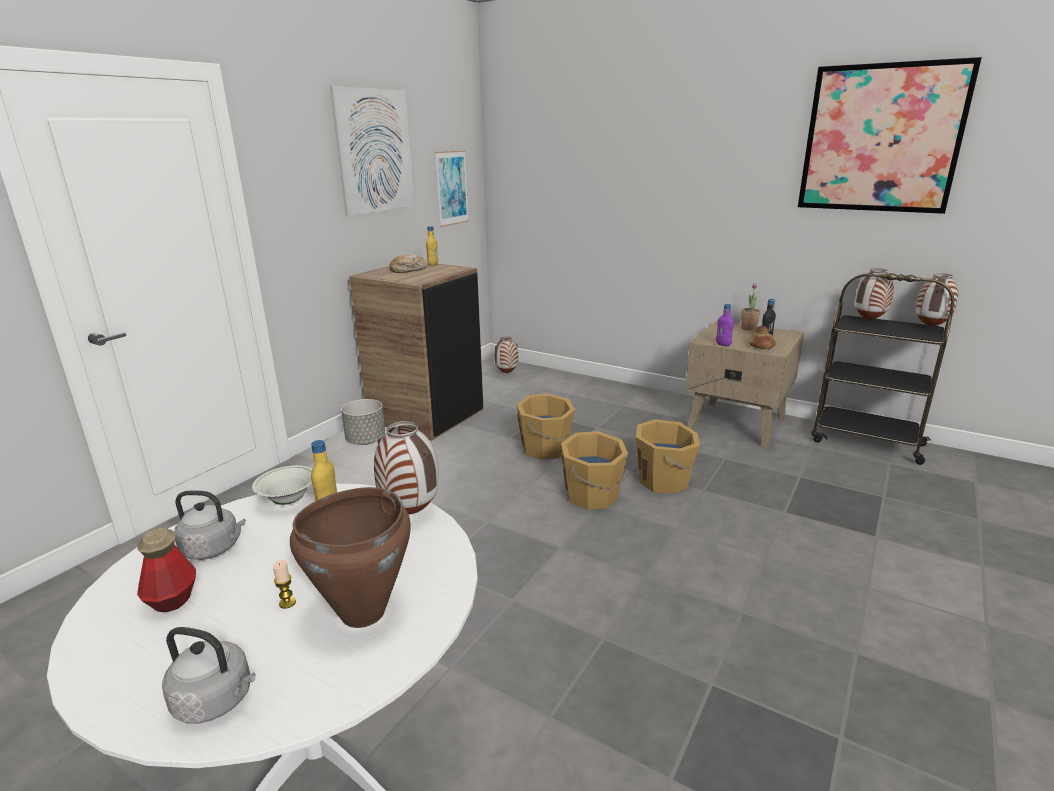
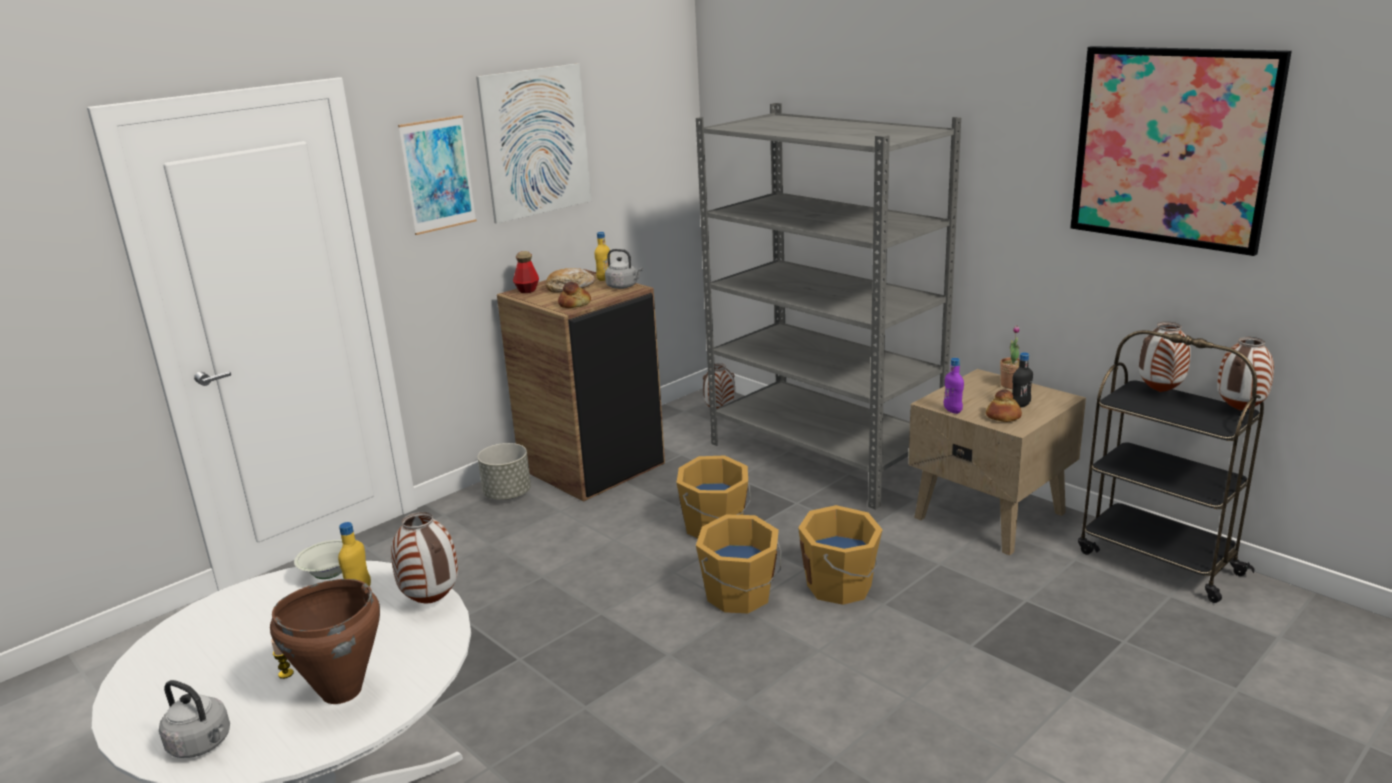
camera: 15 degrees right, 0 degrees up
(172, 599) = (199, 657): bottle -> bottle (527, 290)
(214, 549) = (248, 616): grey kettle -> grey kettle (623, 286)
(422, 279) = (575, 304): none -> bread
(452, 188) = (649, 171): picture -> picture (438, 174)
(598, 395) = (823, 455): none -> grey bookcase

